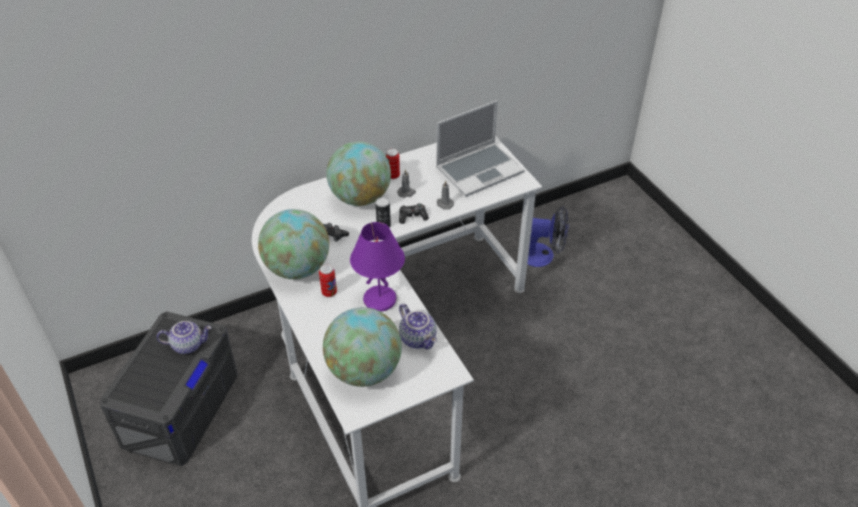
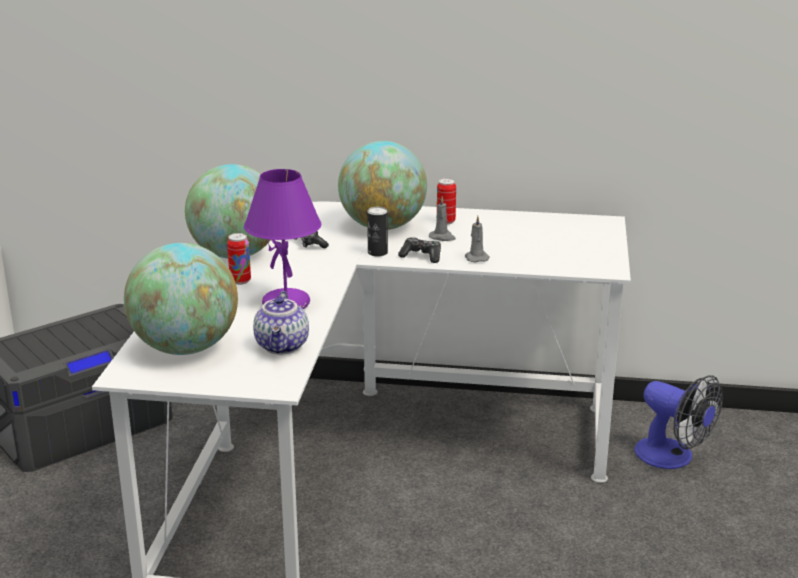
camera: 35 degrees right, 20 degrees down
(188, 344) = (110, 334): teapot -> none
(479, 170) = (562, 245): laptop -> none

